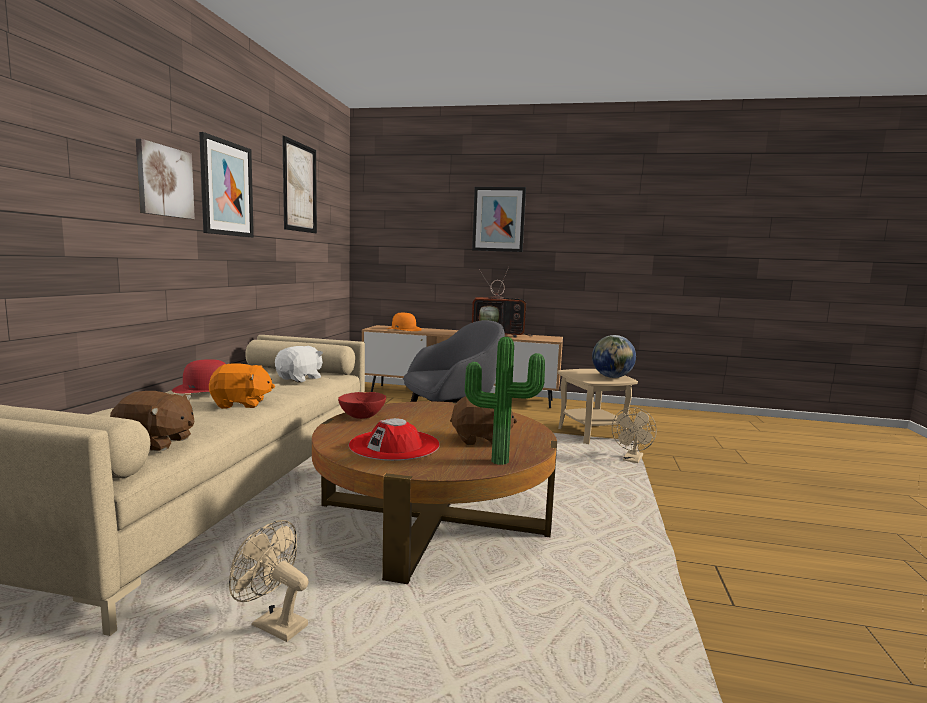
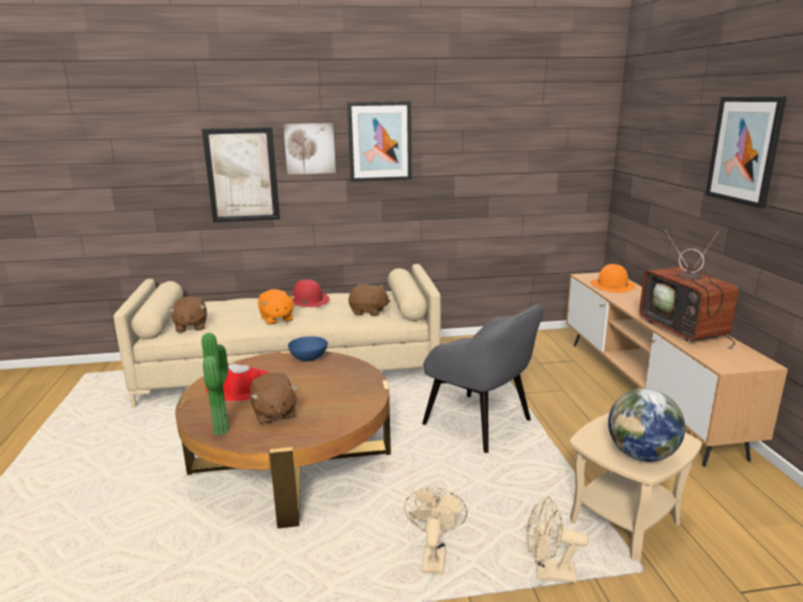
camera: 70 degrees right, 10 degrees up
(273, 624) = (143, 444): beige fan -> beige fan (433, 555)
(299, 187) = (498, 120): picture -> picture (242, 175)
(300, 378) = (368, 312): white plush toy -> brown plush toy
(362, 416) = (308, 358): red bowl -> blue bowl

